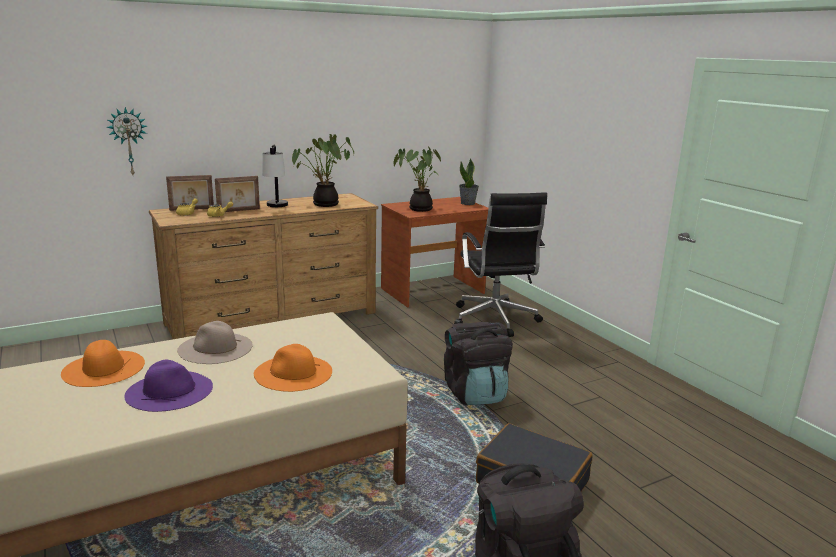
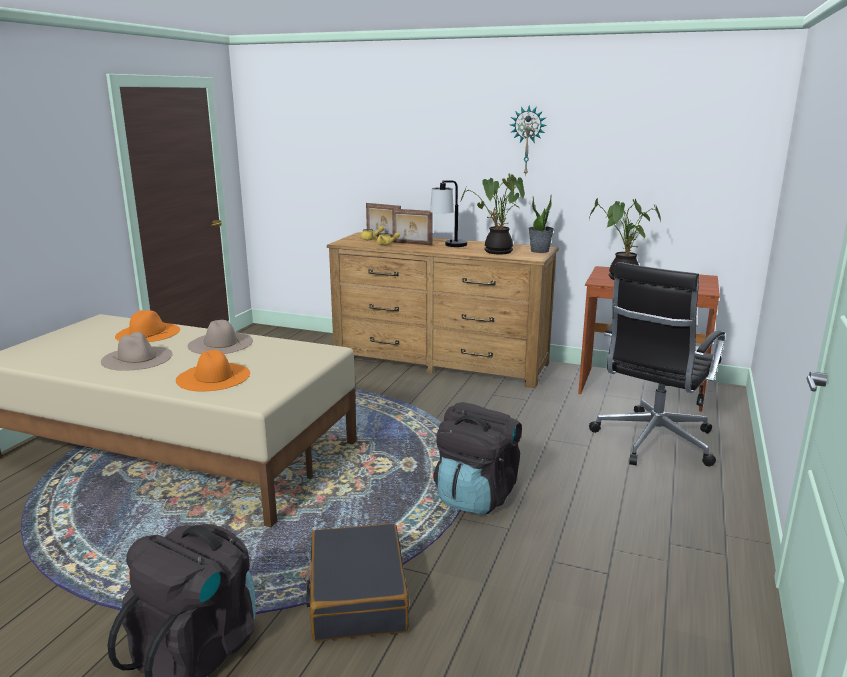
camera: 50 degrees right, 0 degrees up
(128, 141) = (349, 168): wall clock -> wall clock (527, 140)
(169, 390) = (137, 358): purple hat -> beige hat
(468, 203) = (704, 284): potted plant -> potted plant (540, 251)

